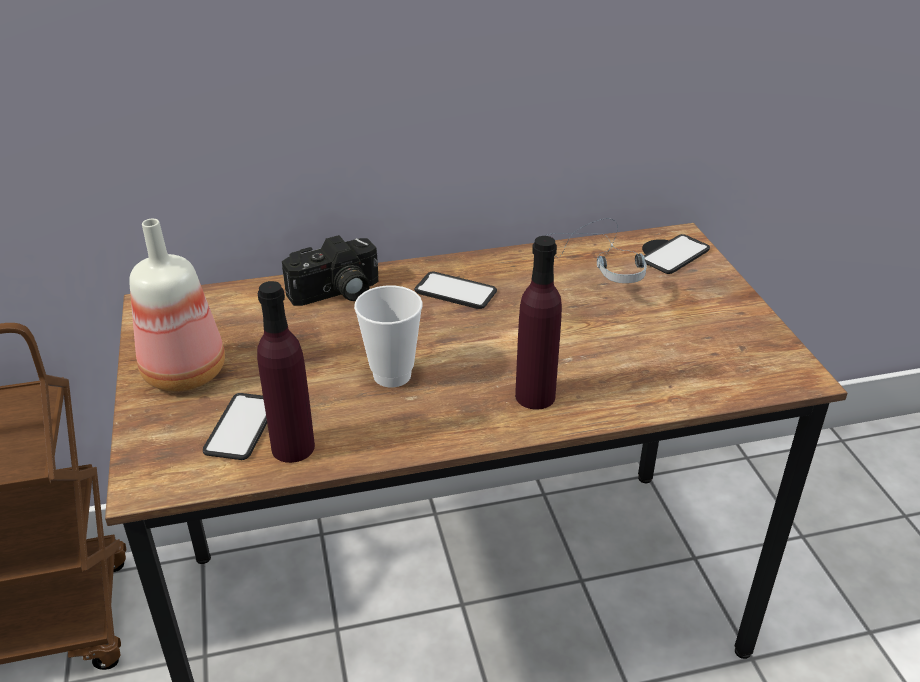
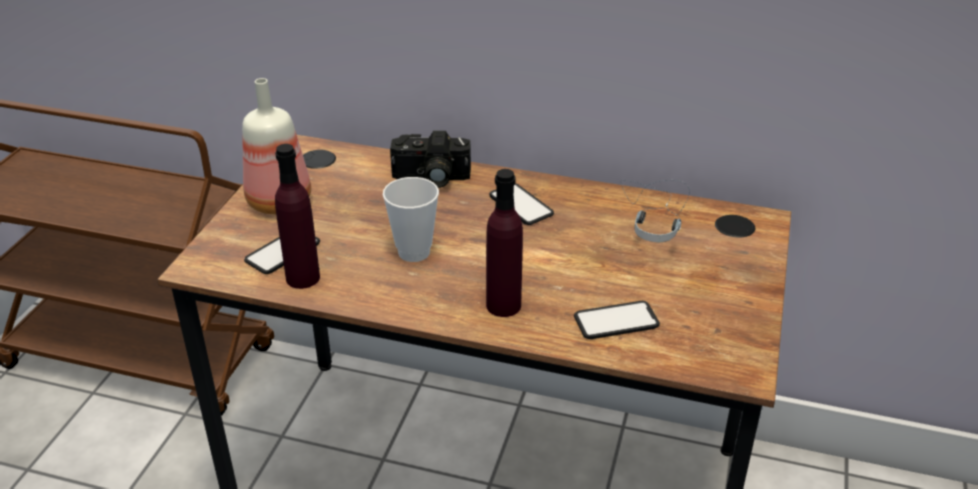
camera: 30 degrees right, 0 degrees up
(675, 255) = (739, 234): phone -> phone (616, 321)

